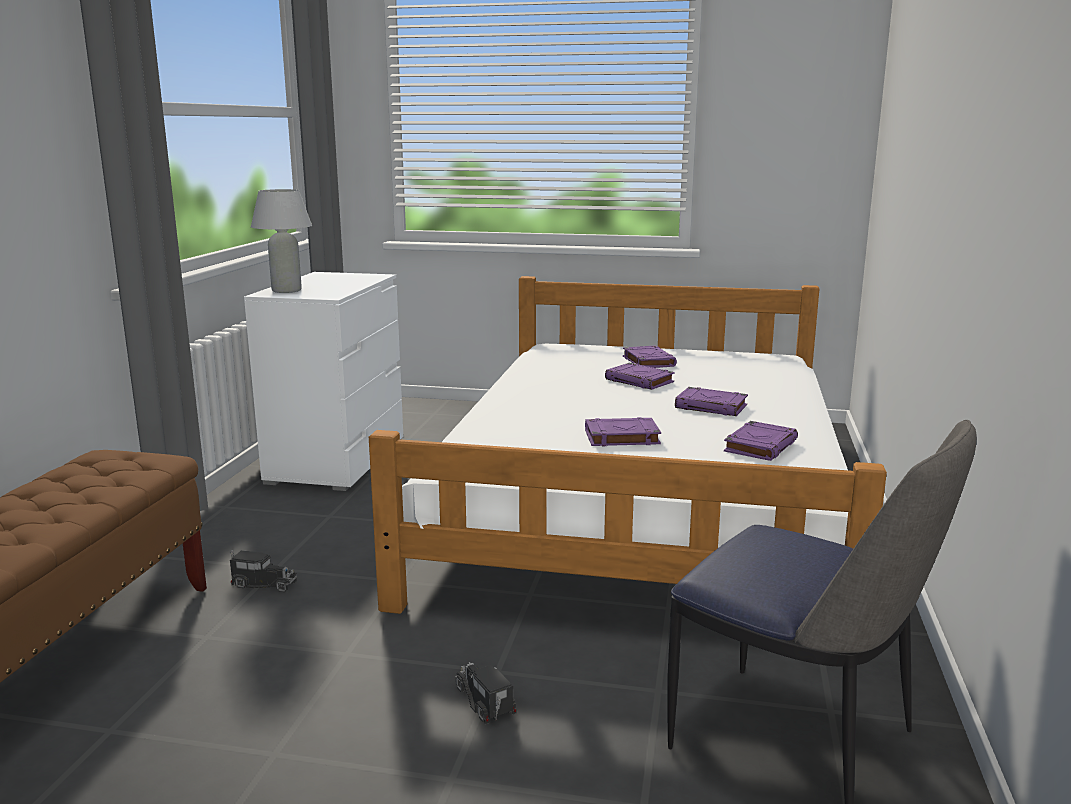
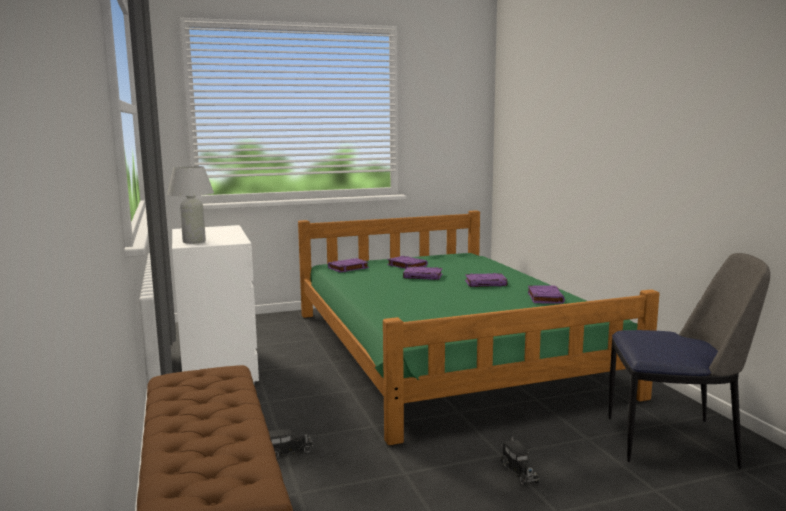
camera: 30 degrees left, 5 degrees down
(485, 704) = (519, 472): toy truck -> toy truck turned 135 degrees counterclockwise
(621, 437) = (472, 306): purple book -> purple book (348, 268)
(642, 501) = (446, 350): white bed -> green bed

